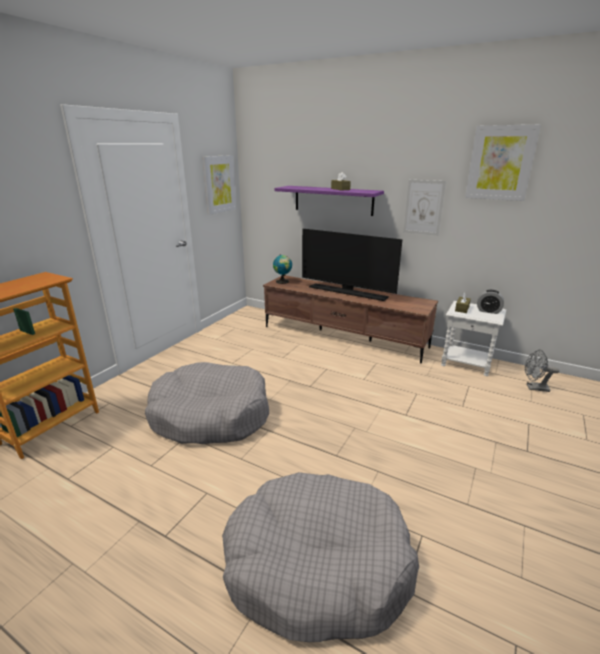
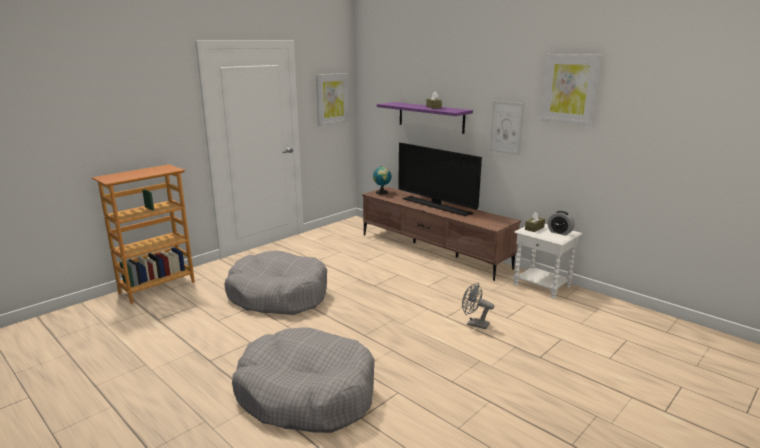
camera: 15 degrees right, 5 degrees down
(534, 388) = (595, 313): grey fan -> grey fan (474, 324)

